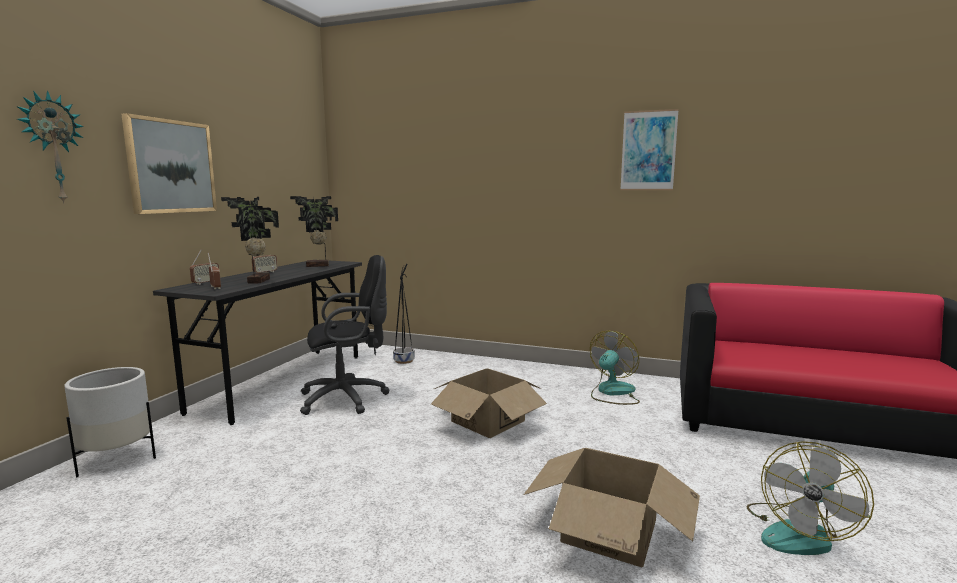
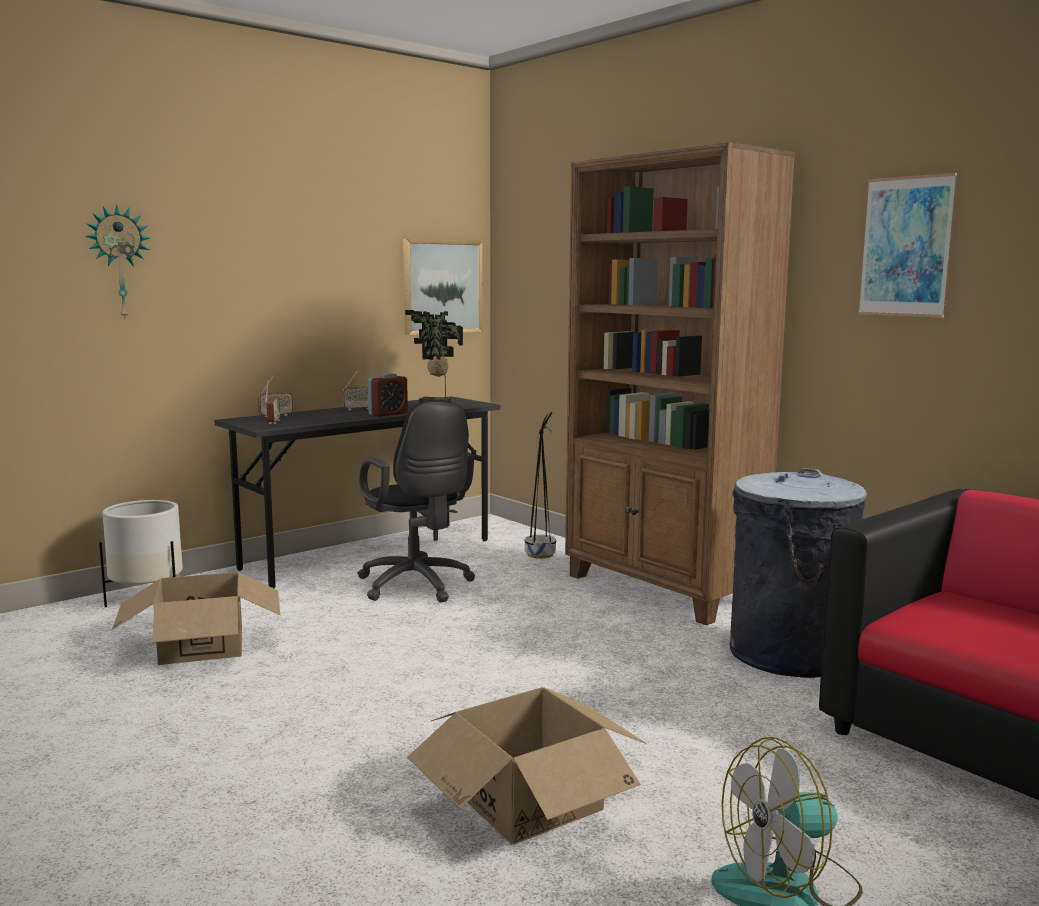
camera: 30 degrees right, 0 degrees up
(171, 166) = (250, 276): picture -> picture (442, 287)
(256, 281) = (327, 419): potted plant -> none
(297, 274) = (388, 414): none -> alarm clock
(348, 398) = (417, 587): black office chair -> black office chair turned 45 degrees clockwise
(487, 421) = (549, 648): cardboard box -> cardboard box (201, 645)
(503, 369) = (663, 590): none -> brown bookcase
(612, 393) = (787, 654): fan -> grey trash can

